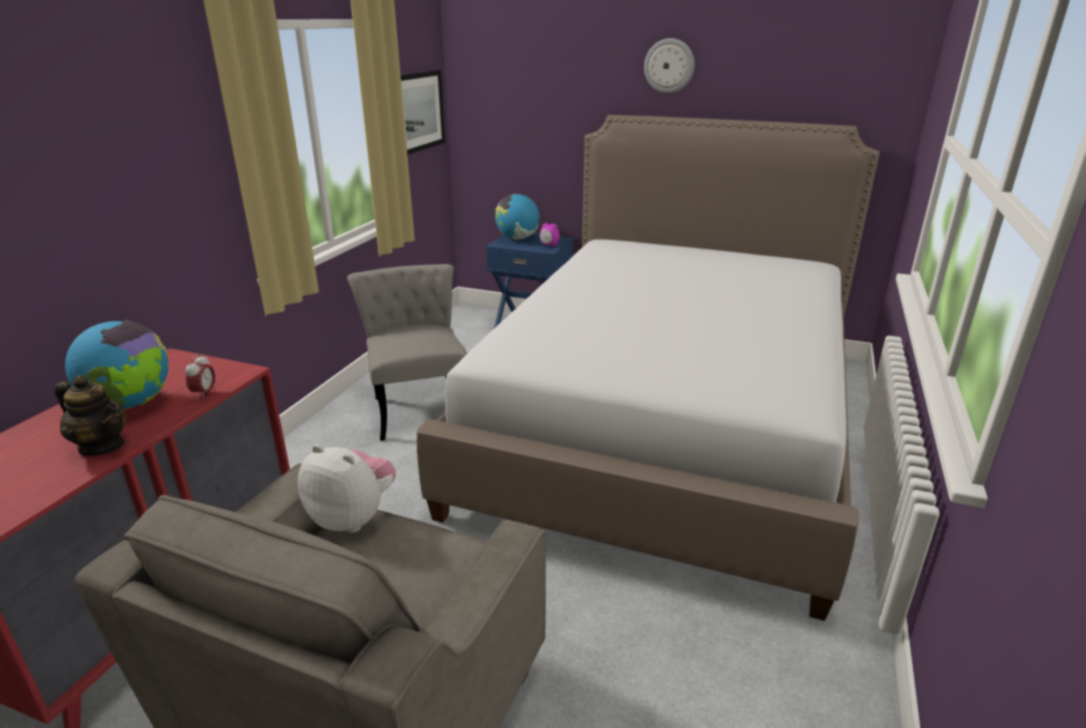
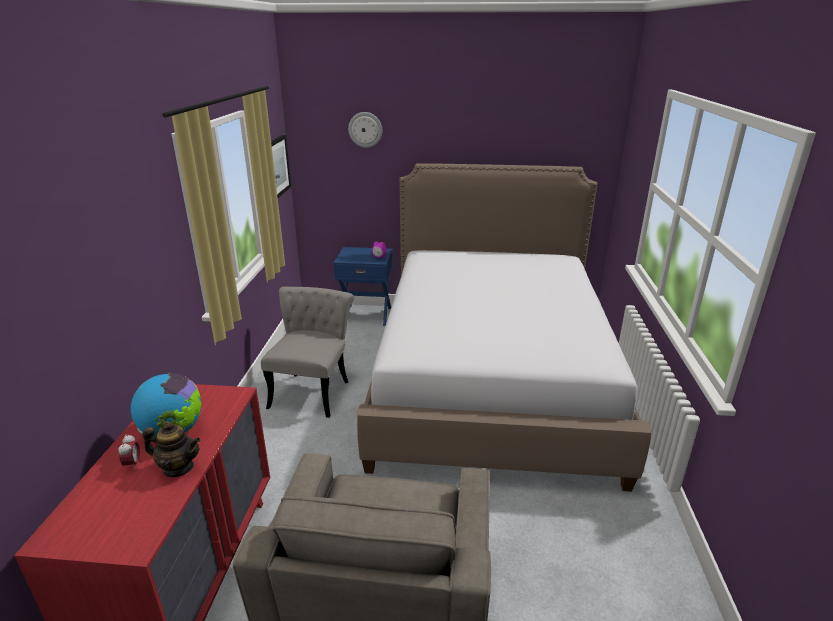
camera: 15 degrees left, 0 degrees up
(204, 393) = (223, 415): alarm clock -> alarm clock (133, 464)
(353, 518) = (351, 484): plush toy -> none
(418, 406) = (313, 389): grey chair -> grey chair turned 45 degrees clockwise
(517, 238) = (353, 253): globe -> none
(669, 66) = (456, 129): wall clock -> wall clock (365, 129)

